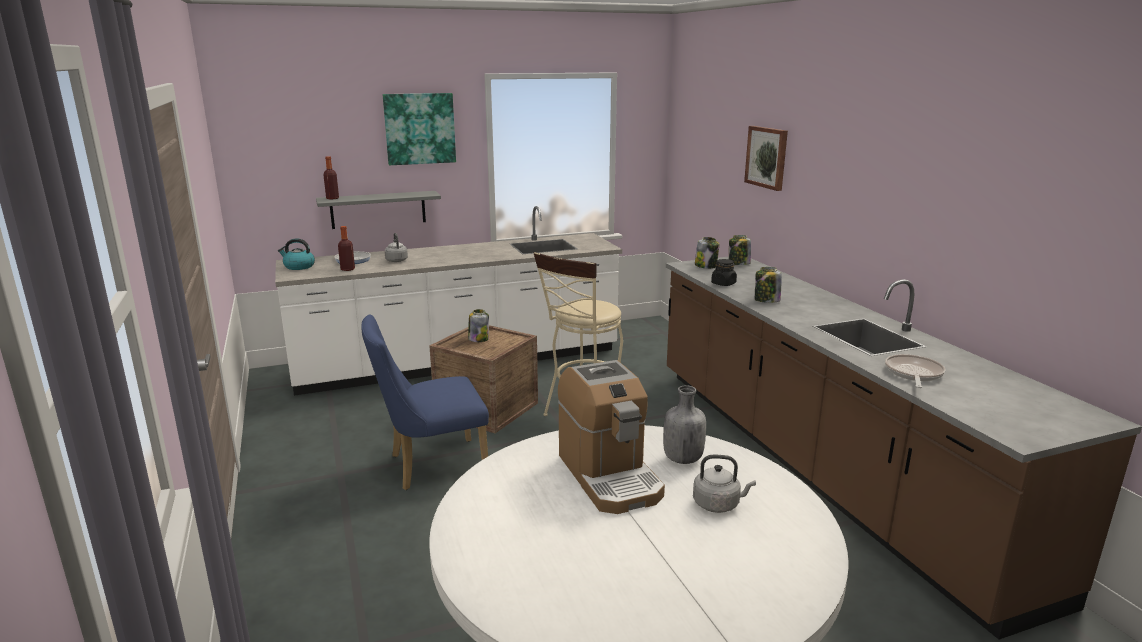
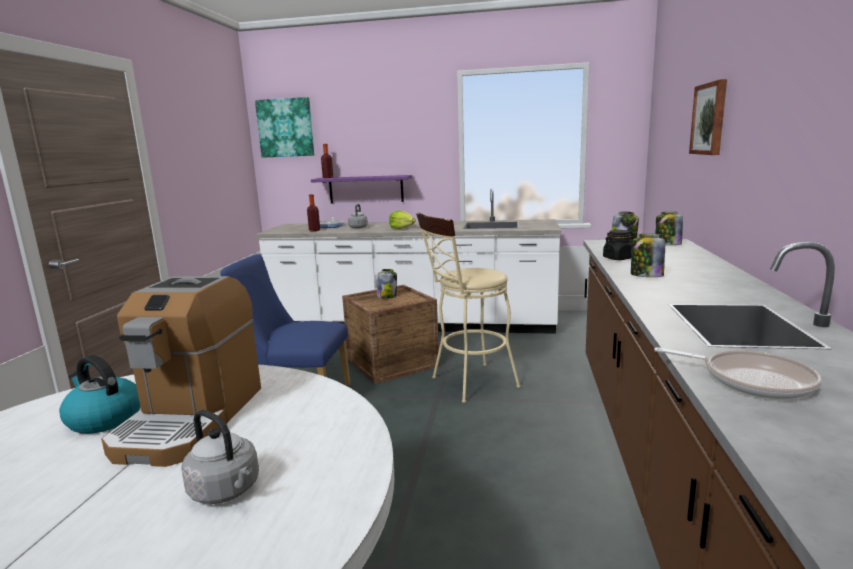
camera: 30 degrees right, 5 degrees down
(298, 267) = (288, 227): kettle -> kettle (104, 419)
(378, 209) = (366, 189): grey shelf -> purple shelf
(419, 128) = (400, 121): picture -> picture (285, 128)
(453, 258) = (402, 228): none -> lettuce
(682, 459) = (293, 421): grey bottle -> none
(913, 374) = (751, 380): frying pan -> frying pan turned 75 degrees clockwise

